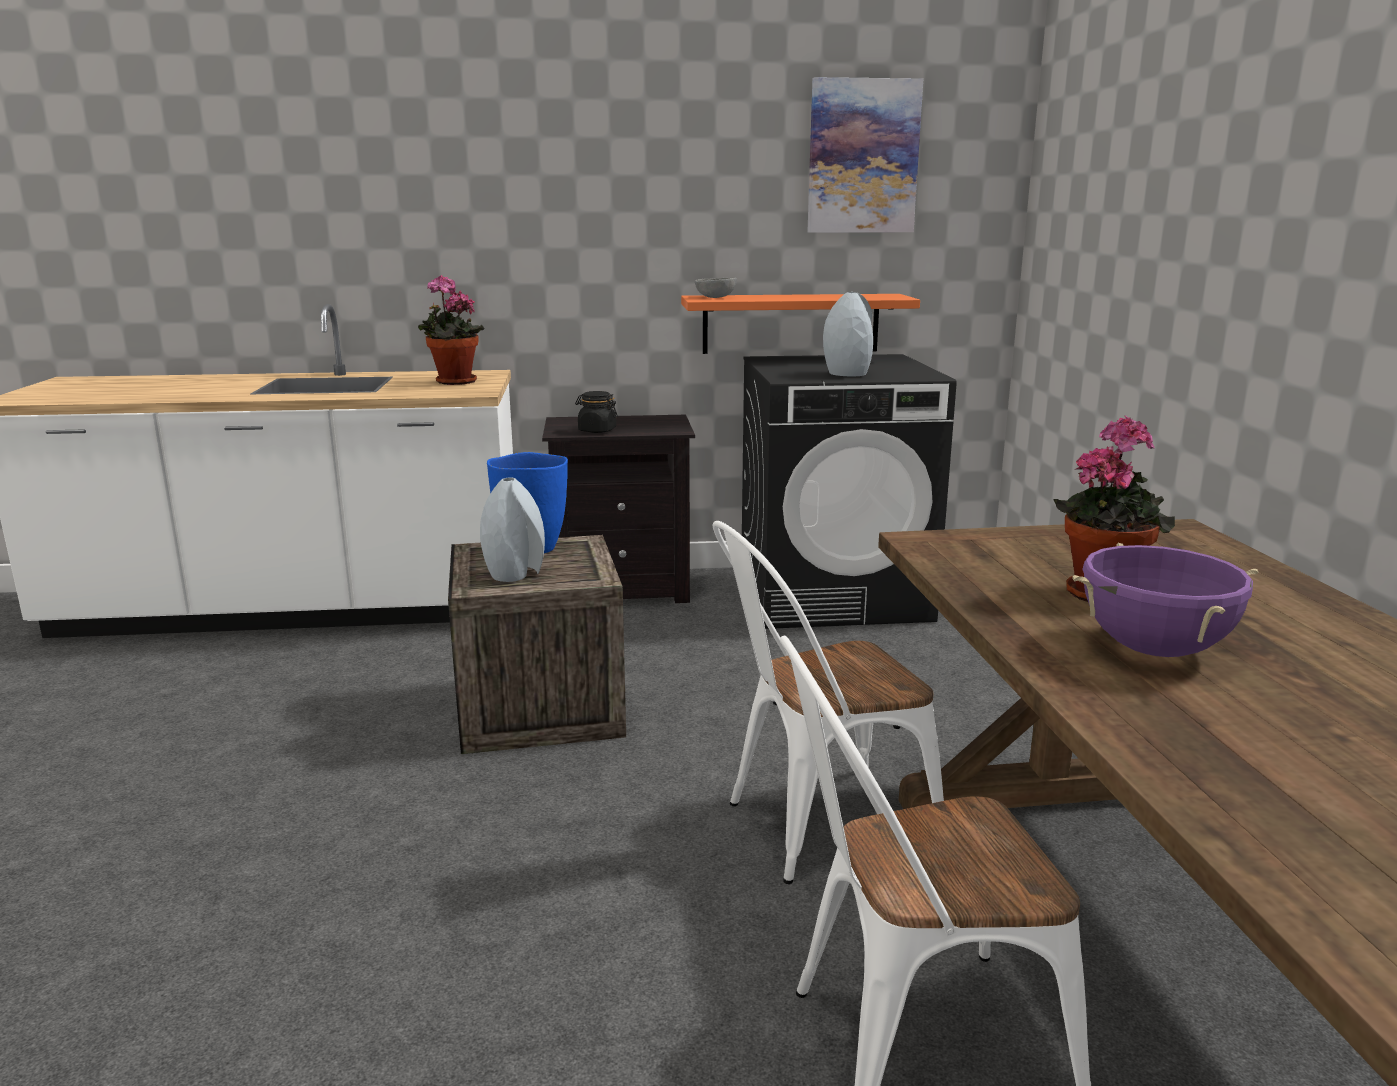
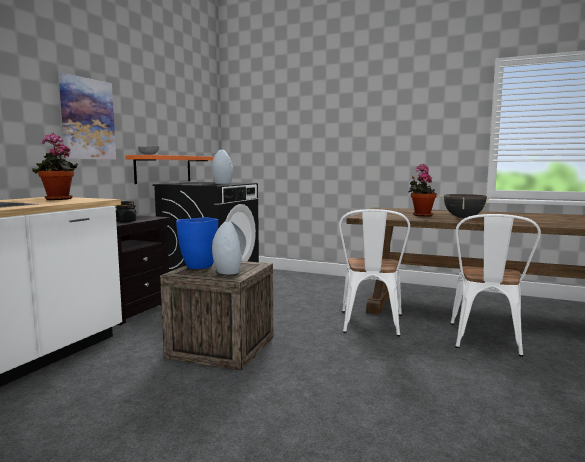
camera: 60 degrees left, 10 degrees down
(863, 157) = (180, 99): picture -> picture (87, 119)
(1154, 650) = (463, 218): purple cooking pot -> black cooking pot

